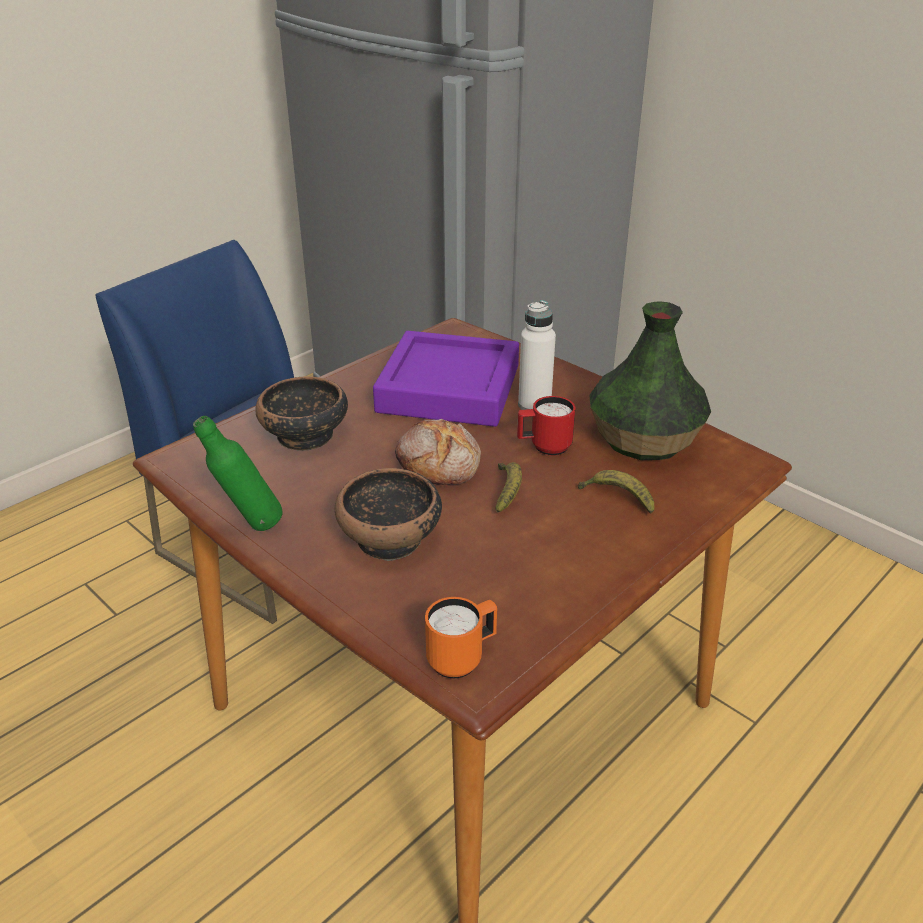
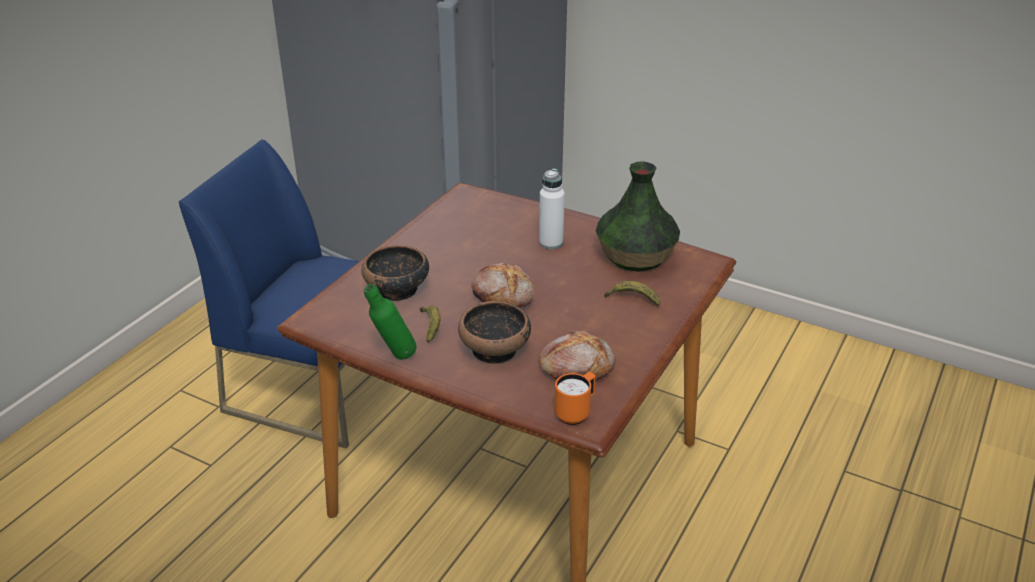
camera: 15 degrees left, 0 degrees up
(449, 389) = (484, 240): purple tray -> none
(493, 585) = (576, 367): none -> bread
(507, 492) = (559, 306): banana -> banana (431, 327)
(544, 447) = (570, 272): red mug -> none

